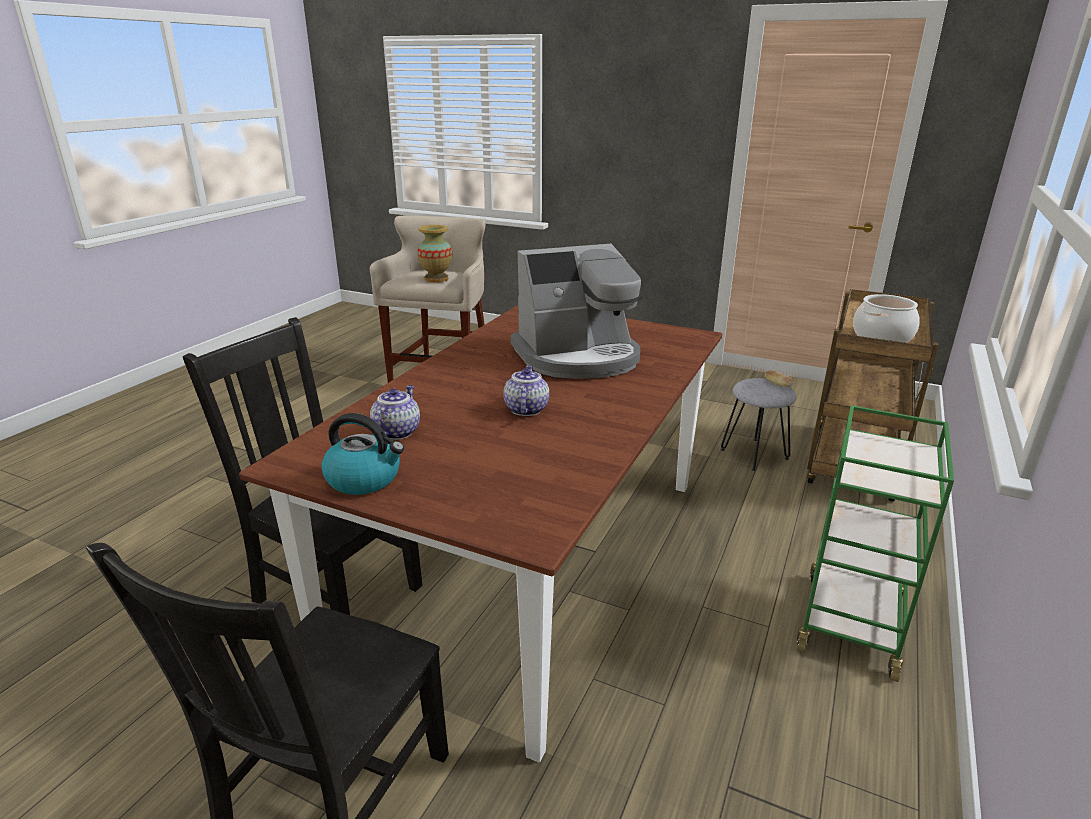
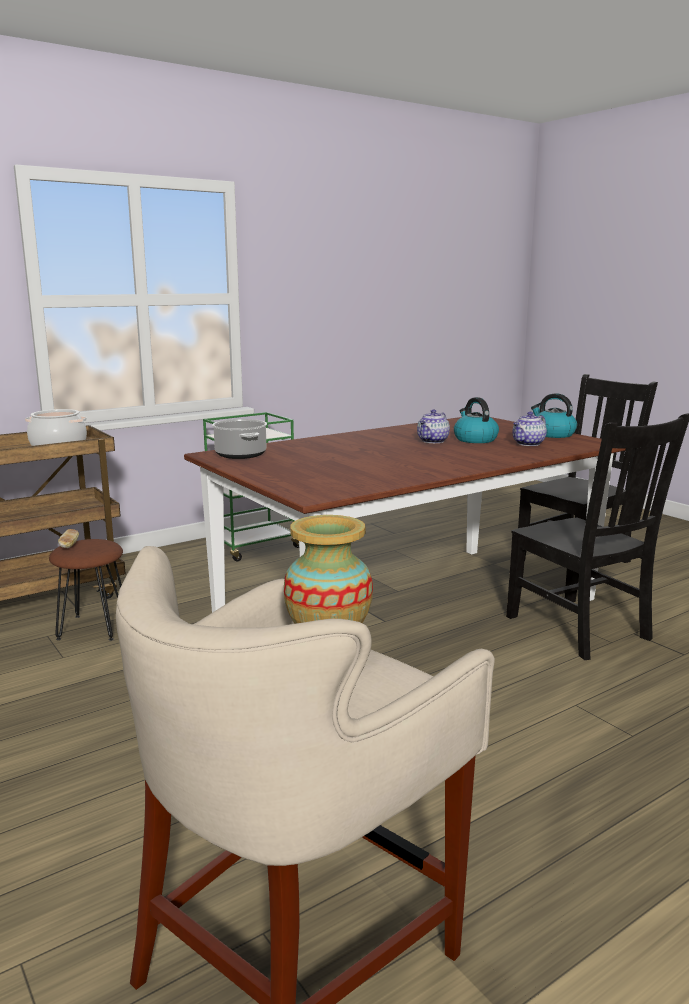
camera: 150 degrees left, 10 degrees down
(476, 428) = (474, 439): none -> kettle
(578, 357) = (346, 456): coffee machine -> none
(673, 339) = (240, 454): none -> cooking pot
(754, 454) = (94, 627): grey stool -> brown stool

